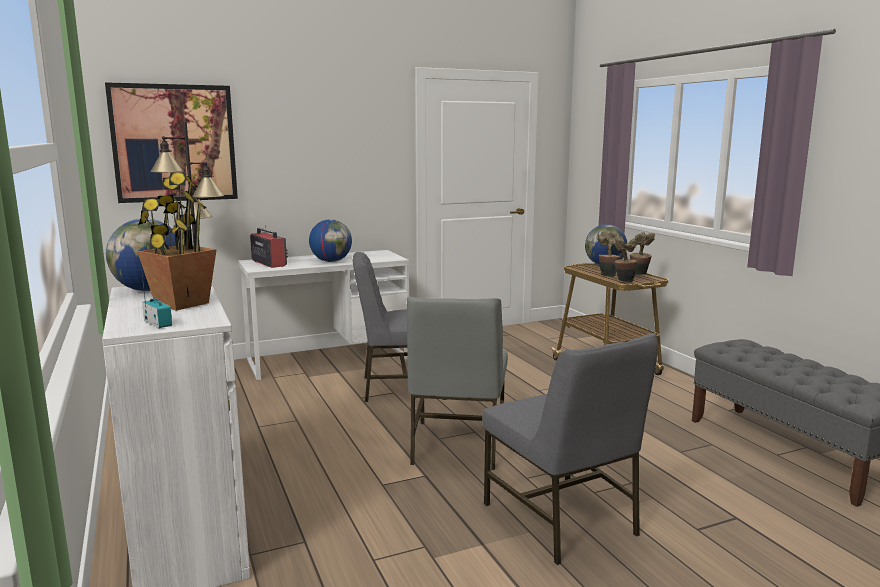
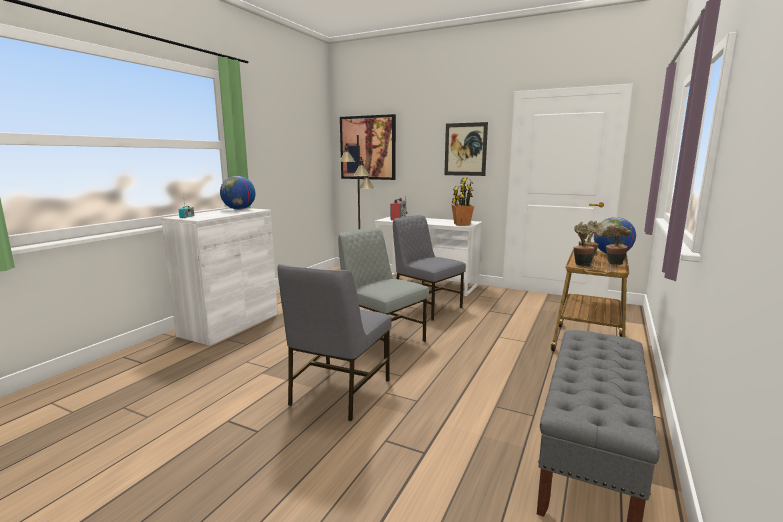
camera: 50 degrees right, 0 degrees up
(181, 304) = (221, 214): potted plant -> potted plant (461, 224)
(331, 261) = (427, 222): globe -> none
(354, 146) = (465, 149): none -> picture
(456, 445) = (382, 341): grey chair -> grey chair turned 75 degrees clockwise

